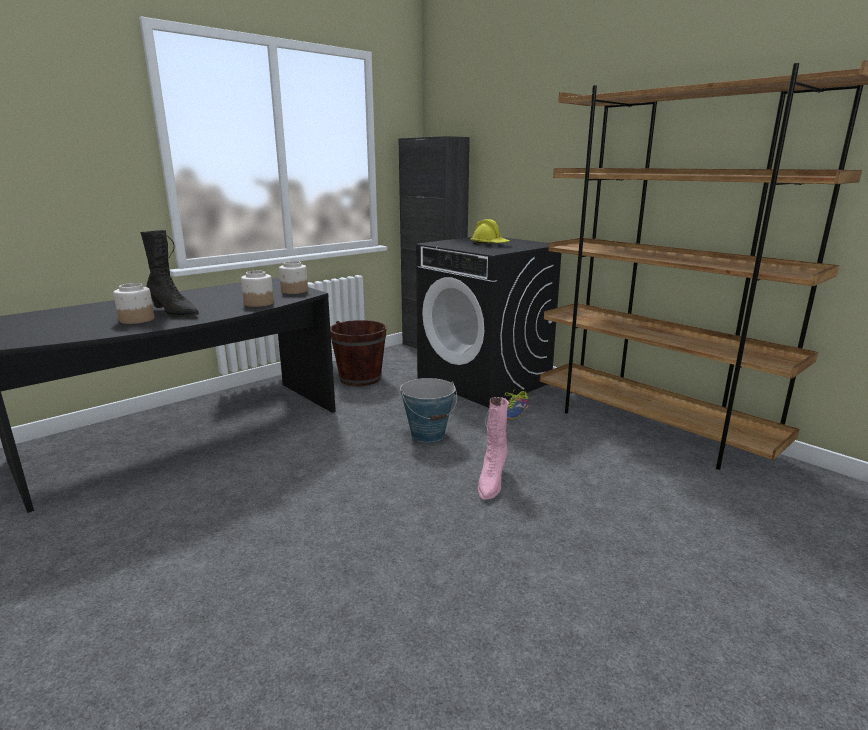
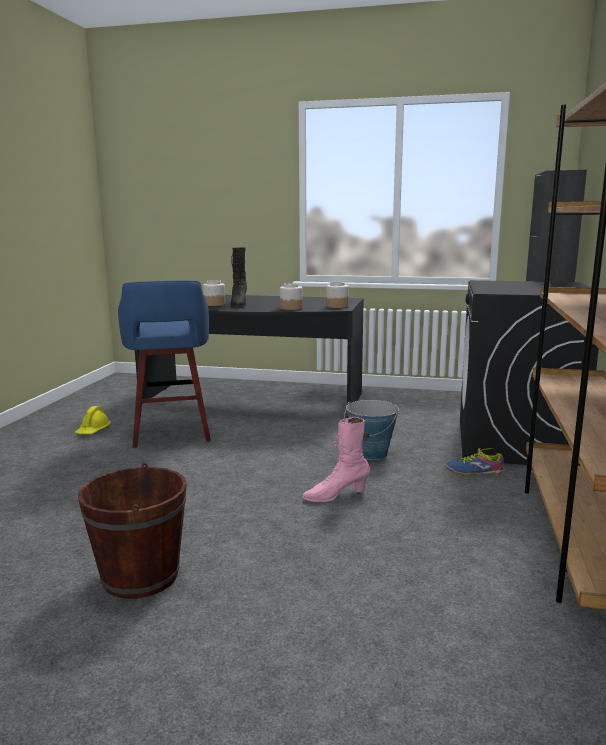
camera: 55 degrees right, 5 degrees down
(187, 520) = (171, 432): none -> blue stool
(360, 378) = (417, 406): brown bucket -> brown bucket (140, 576)
(490, 244) = (525, 287): yellow hard hat -> yellow hard hat (93, 431)

